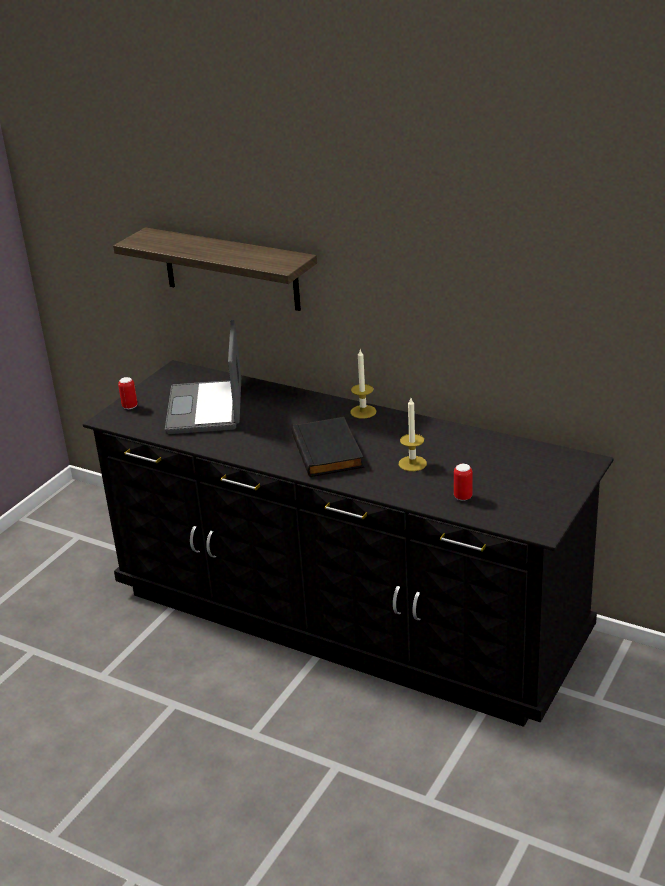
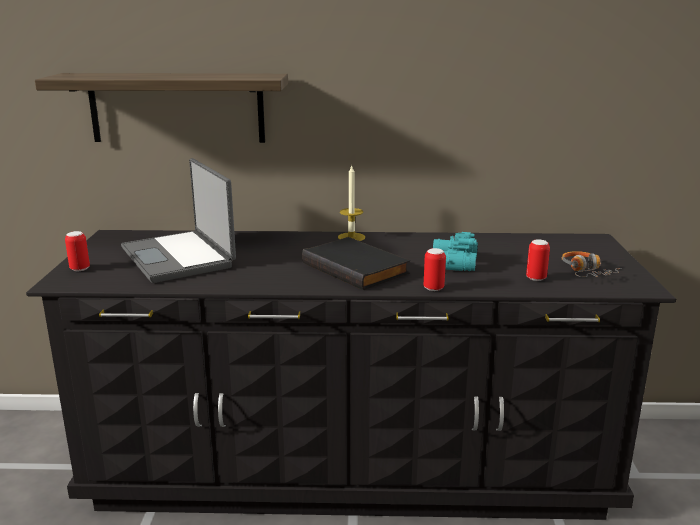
camera: 30 degrees left, 10 degrees down
(365, 488) = (433, 288): none -> can
(412, 463) = (451, 263): candle -> turquoise binoculars
(517, 500) = (586, 272): none -> headphones

